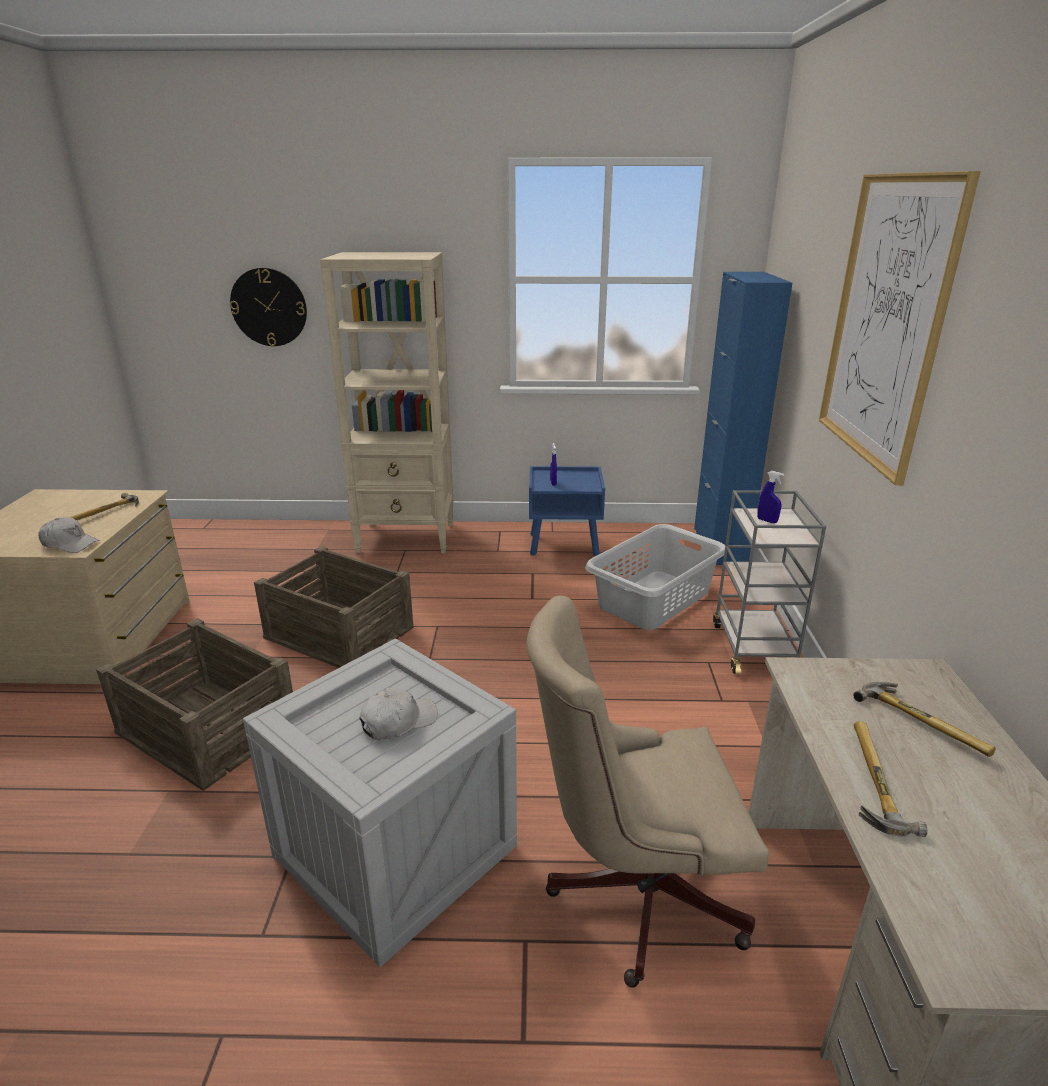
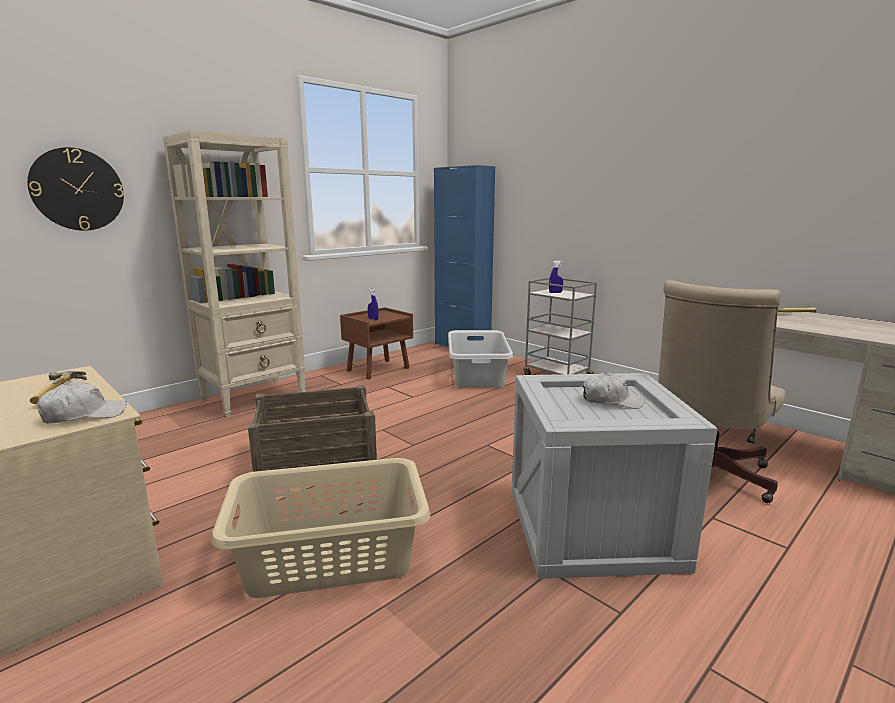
camera: 45 degrees left, 10 degrees down
(208, 727) = (329, 556): crate -> beige laundry basket
(398, 722) = (611, 401): white cap -> white cap turned 90 degrees clockwise
(565, 545) = (378, 369): blue nightstand -> brown nightstand
(868, 781) = (814, 327): hammer -> none
(886, 322) = (613, 162): picture -> none

